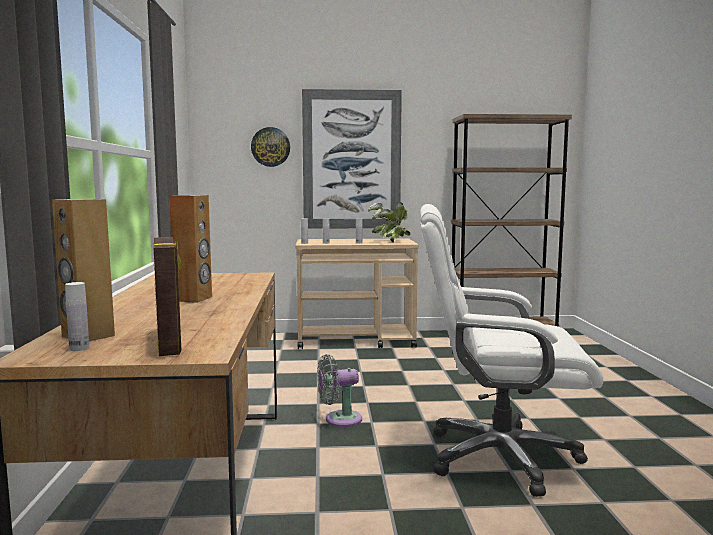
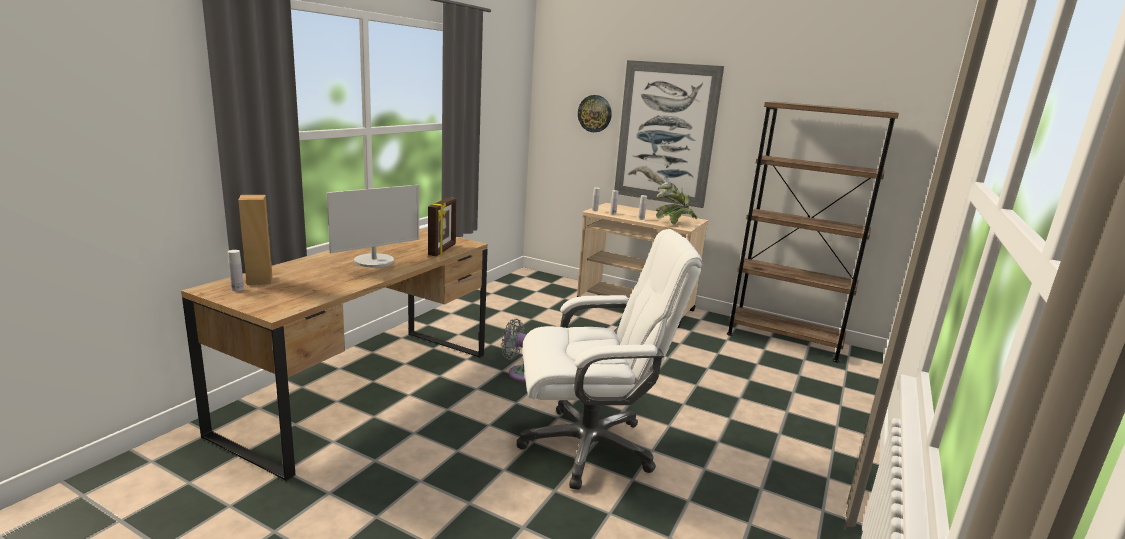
camera: 30 degrees right, 10 degrees up
(170, 343) = (280, 298): picture frame -> picture frame (443, 250)
(193, 299) = (374, 261): brown speaker -> monitor
(499, 457) = (589, 446): white office chair -> white office chair turned 135 degrees clockwise

